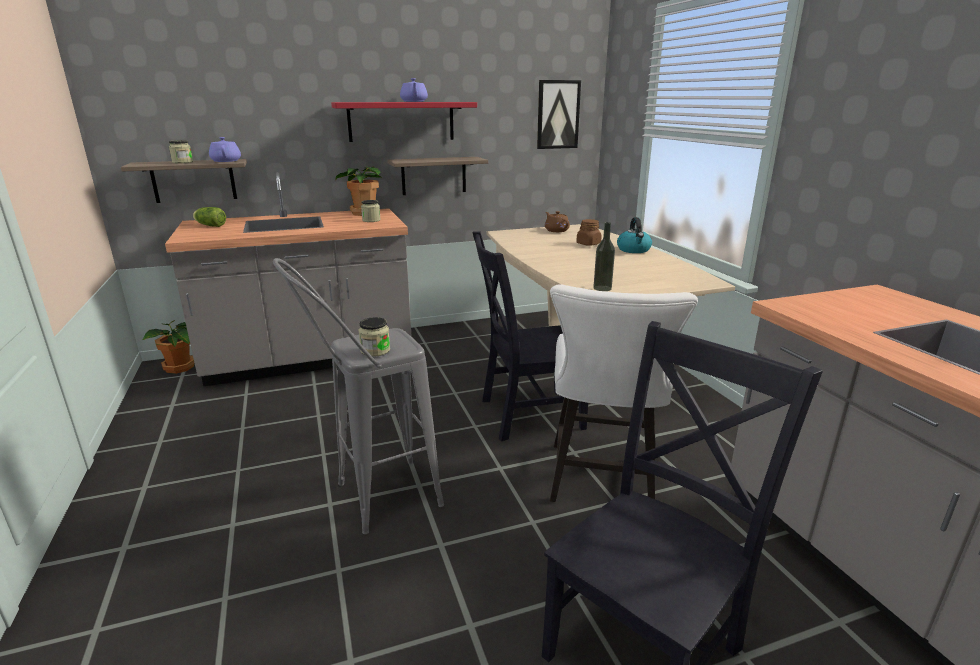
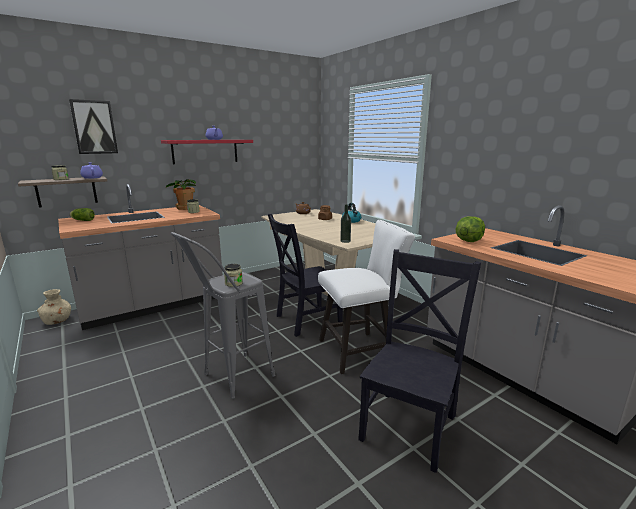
camera: 15 degrees left, 5 degrees down
(179, 368) = (57, 321): potted plant -> beige vase
(433, 175) = (226, 184): shelf -> none
(558, 114) = (296, 146): picture -> picture (94, 127)
(602, 483) = (360, 350): white chair -> white chair turned 105 degrees counterclockwise
(830, 312) = (468, 241): none -> lettuce

